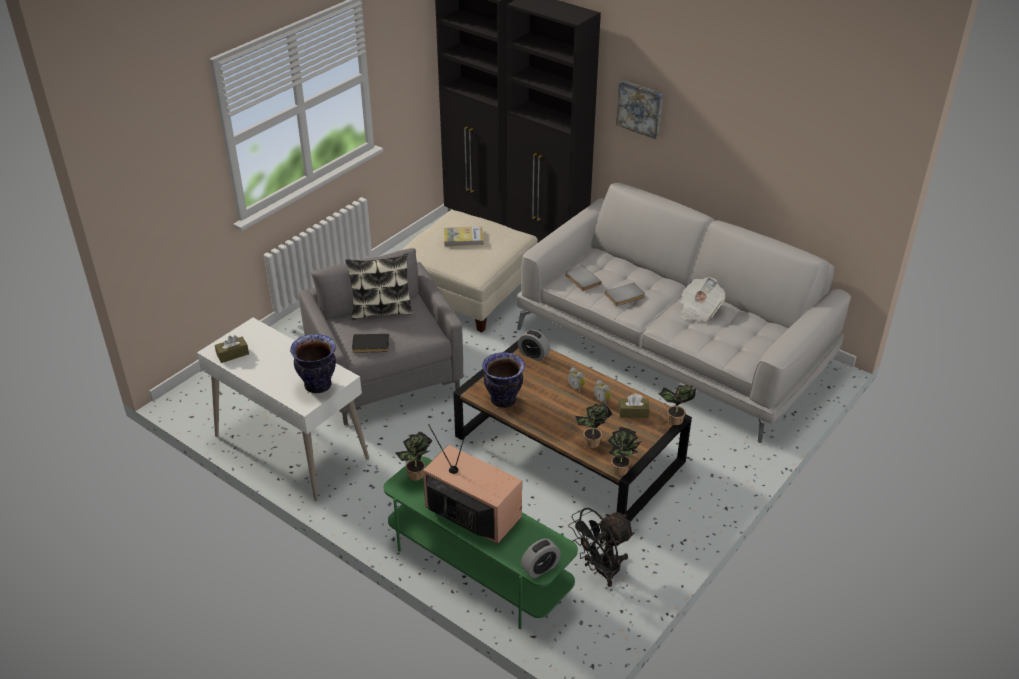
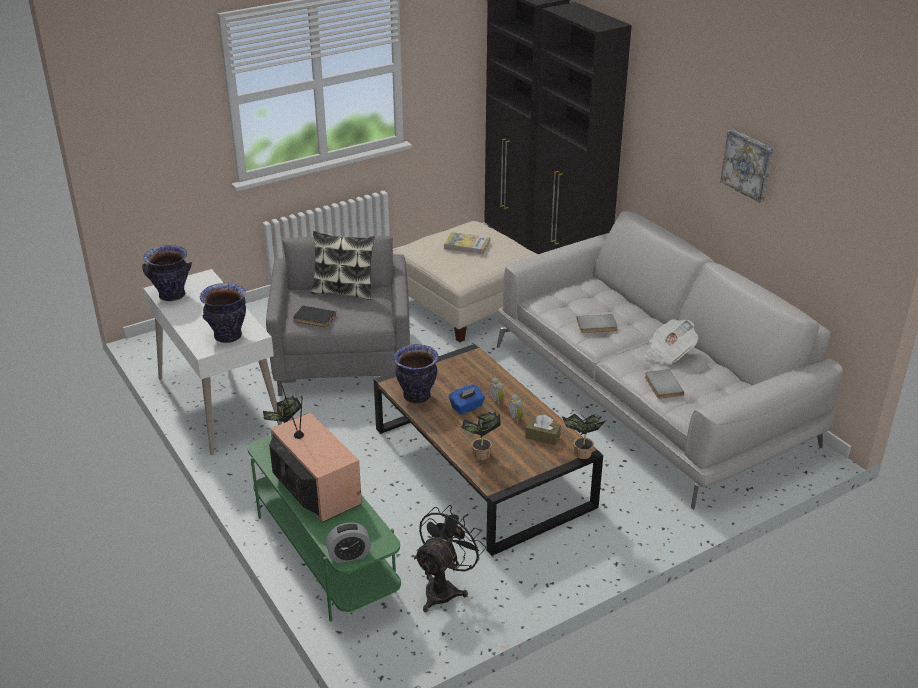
camera: 20 degrees right, 5 degrees down
(232, 354) = (172, 295): brown tissue box -> vase
(533, 355) = (473, 362): alarm clock -> none
(553, 400) = (467, 407): none -> blue tissue box
(581, 280) = (560, 302): grey book -> grey book (662, 386)
(600, 570) = (445, 588): black fan -> black fan turned 135 degrees clockwise
(621, 471) = (495, 488): potted plant -> none
(640, 108) = (662, 133): picture -> picture (748, 164)

